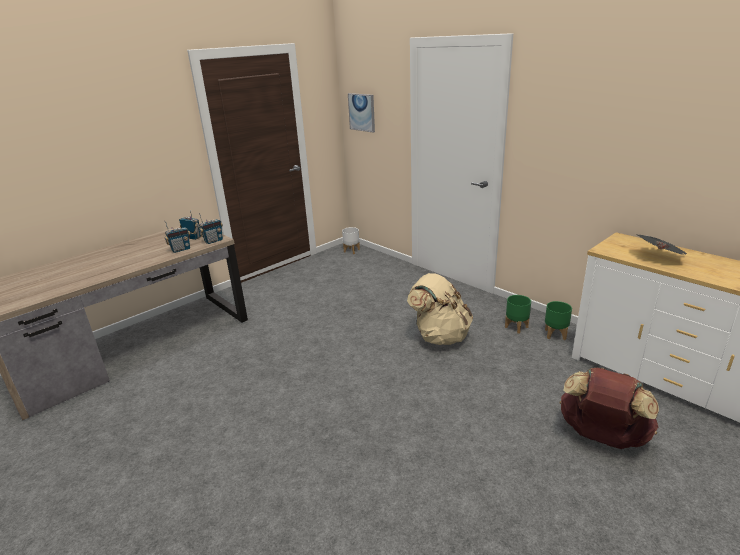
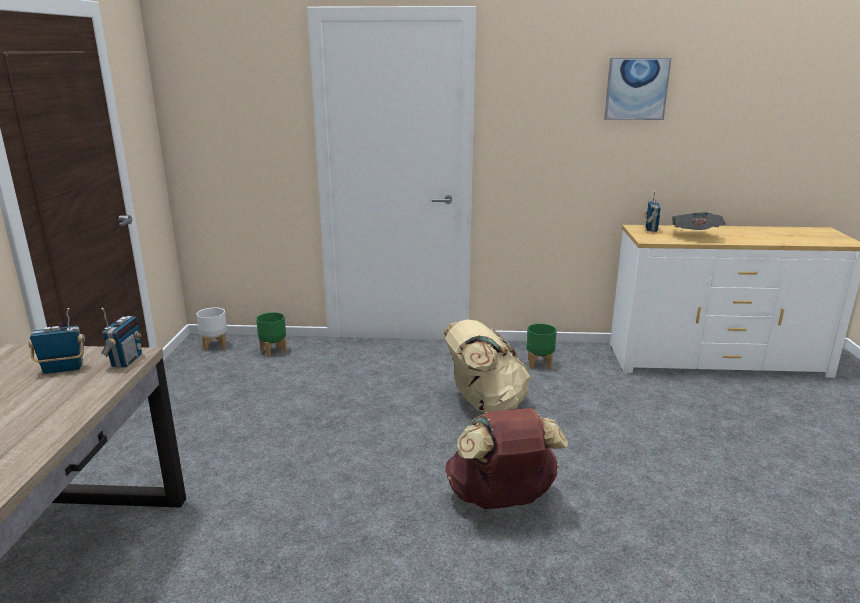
camera: 45 degrees left, 5 degrees down
(180, 249) = (81, 393): radio -> radio (650, 229)
(362, 112) = (210, 121): picture -> picture (636, 89)
(554, 334) = (579, 358): green planter -> green planter (273, 351)
(601, 437) = (740, 428): brown backpack -> brown backpack (501, 500)

